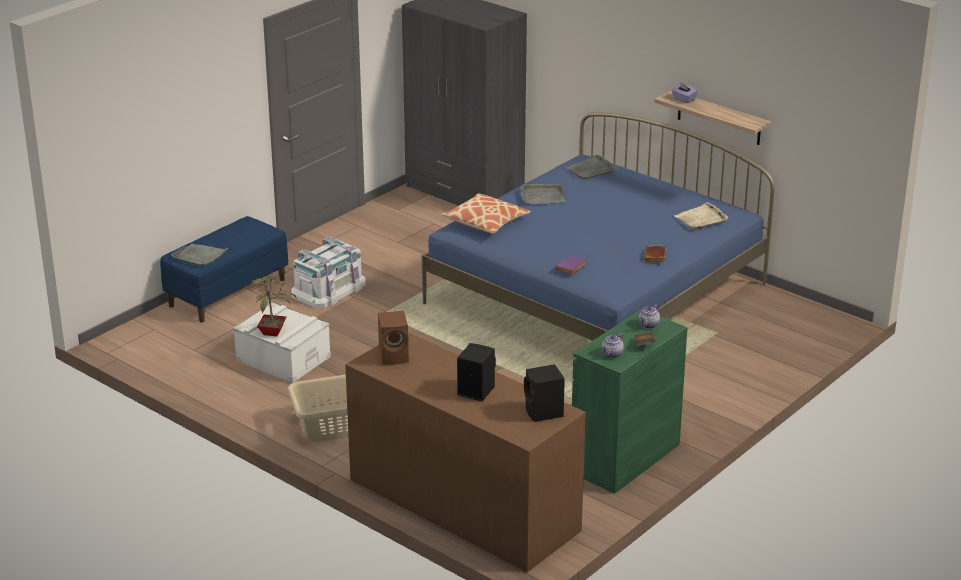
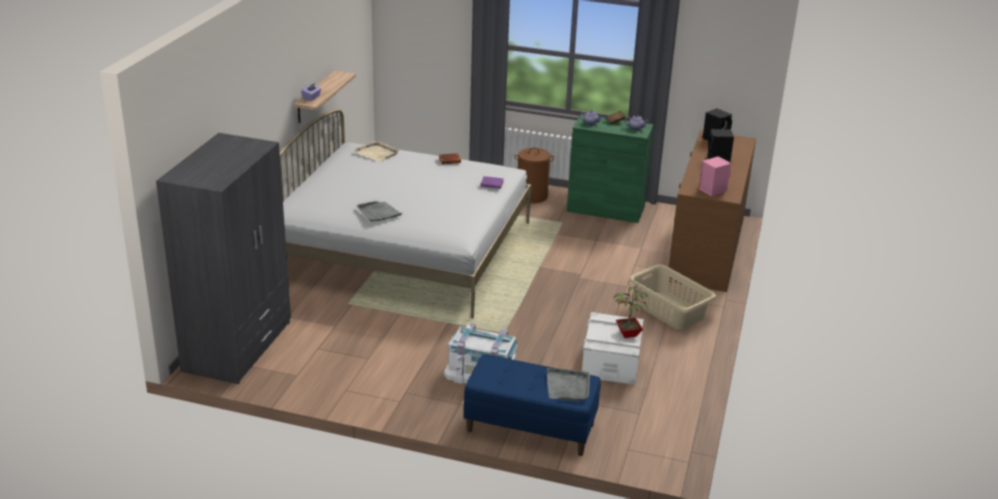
camera: 115 degrees left, 0 degrees up
(395, 356) = (712, 190): brown speaker -> pink speaker
(485, 222) = (442, 228): pillow -> none
(591, 170) = (313, 202): grey tray -> none
(596, 294) = (402, 249): blue bed -> white bed
(695, 410) = (532, 196): none -> brown laundry basket

